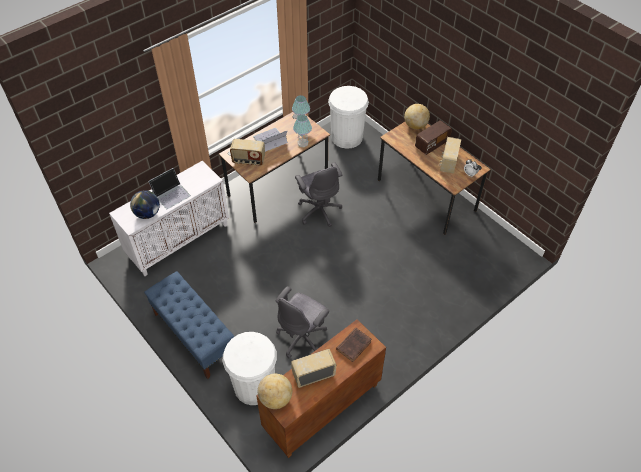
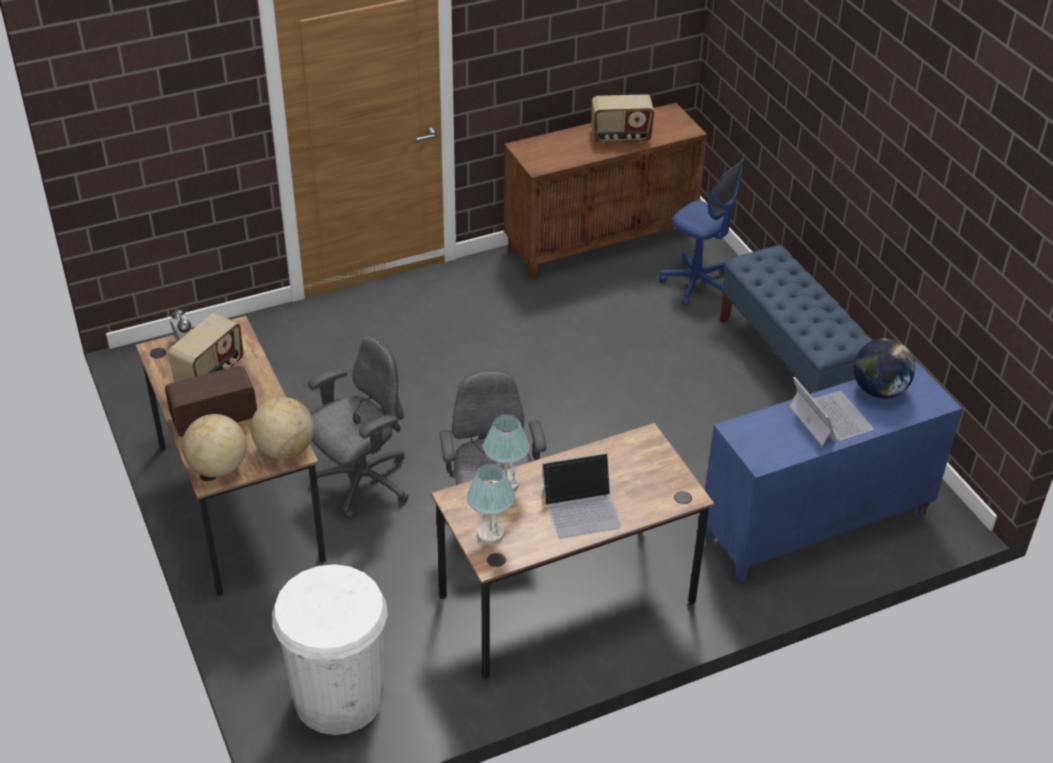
camera: 165 degrees left, 10 degrees down
(171, 194) = (829, 418): laptop -> laptop turned 90 degrees clockwise
(179, 240) = (815, 527): white cabinet -> blue cabinet
(248, 160) = (645, 469): radio -> none
(254, 385) = (697, 284): white trash can -> blue office chair
(276, 398) = (680, 126): globe -> globe (285, 450)
(302, 337) = (602, 324): grey office chair -> grey office chair (361, 483)
(354, 345) = (549, 153): brown book -> none

